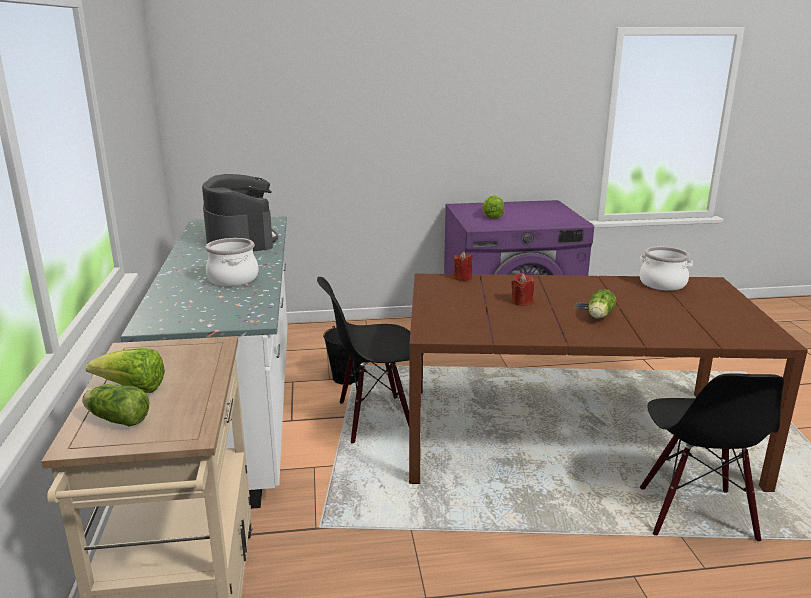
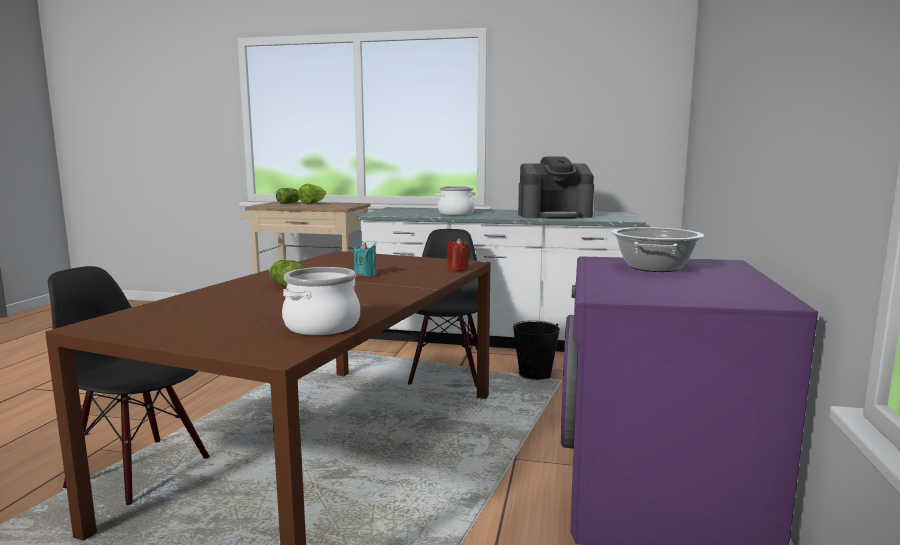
camera: 110 degrees right, 10 degrees down
(492, 216) = (653, 267): lettuce -> cooking pot
(521, 302) = (365, 274): red candle -> turquoise candle

